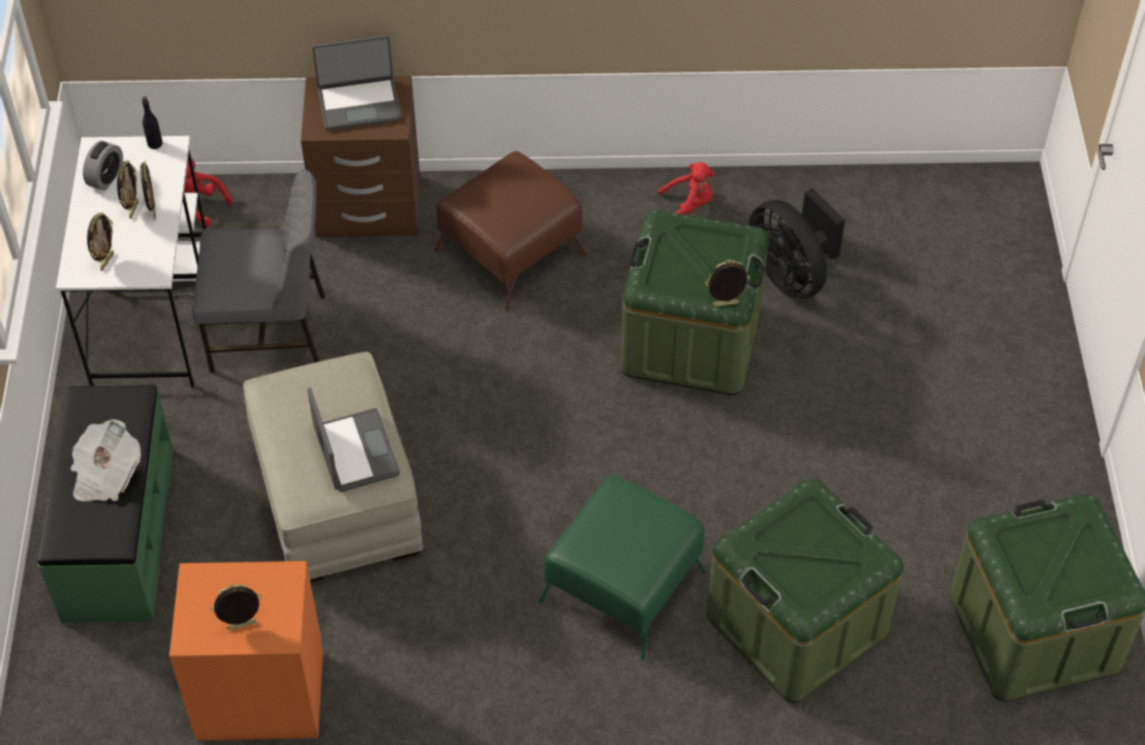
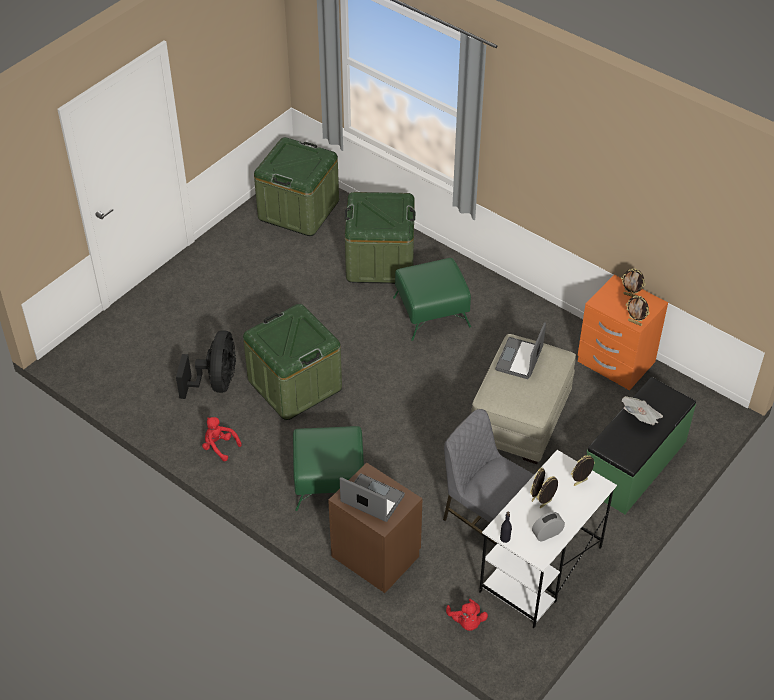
camera: 140 degrees left, 5 degrees down
(511, 252) = (328, 480): brown ottoman -> green ottoman
(725, 305) = (302, 310): picture frame -> picture frame (635, 322)

